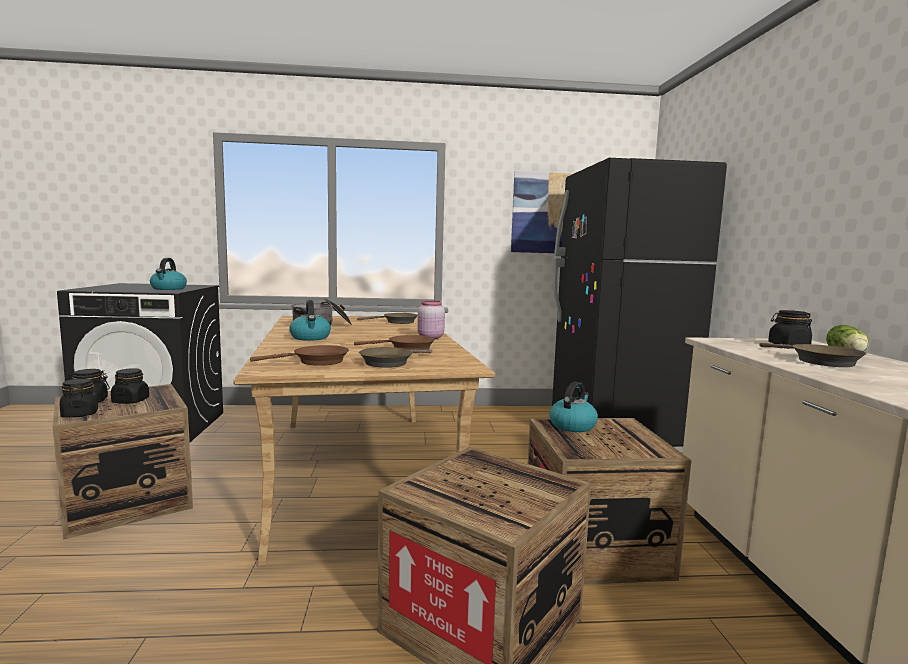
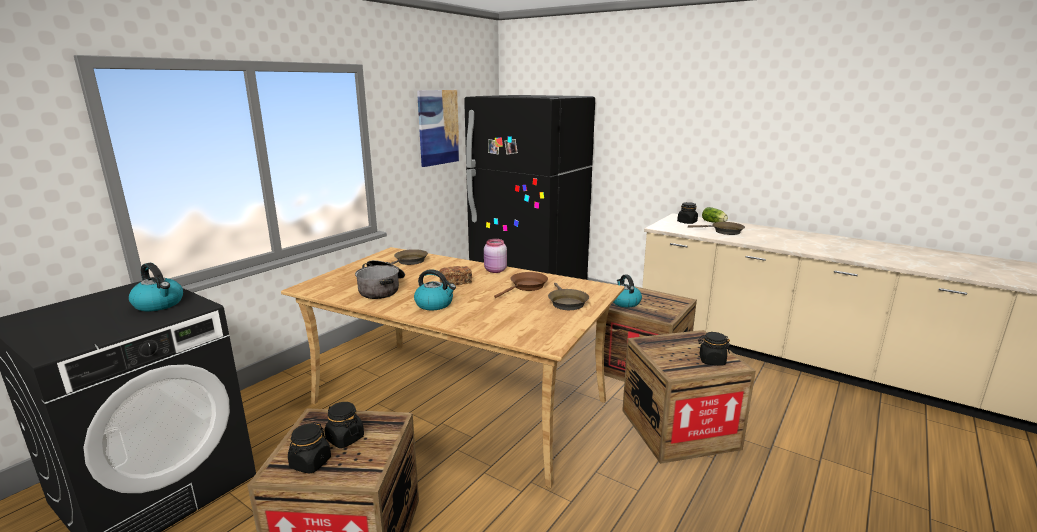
camera: 50 degrees left, 10 degrees up
(80, 414) = (354, 472): black jar -> black jar (712, 360)
(316, 361) = (535, 322): brown frying pan -> none
(374, 334) = (455, 282): none -> bread

